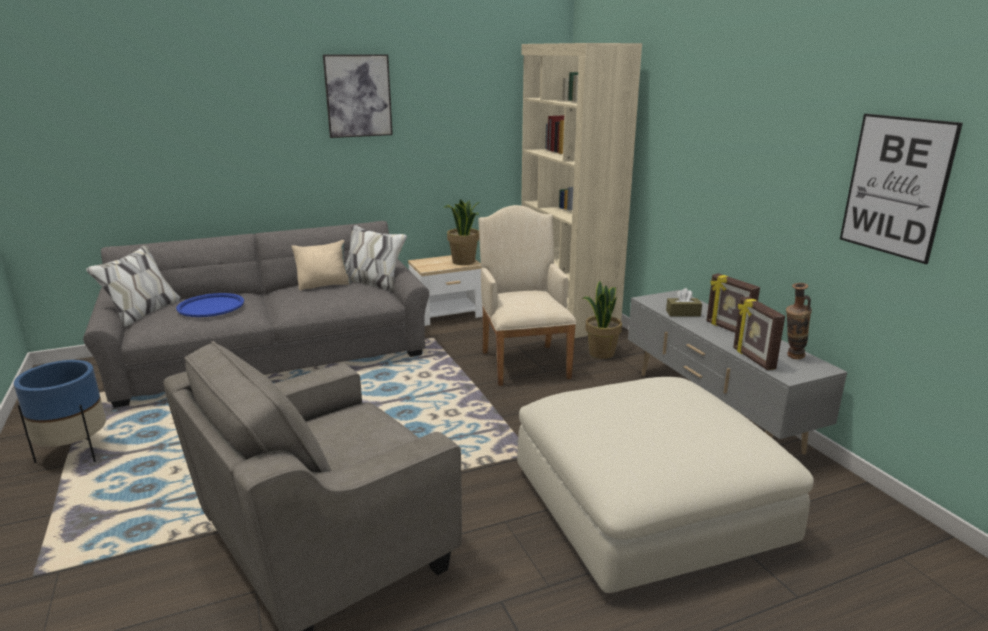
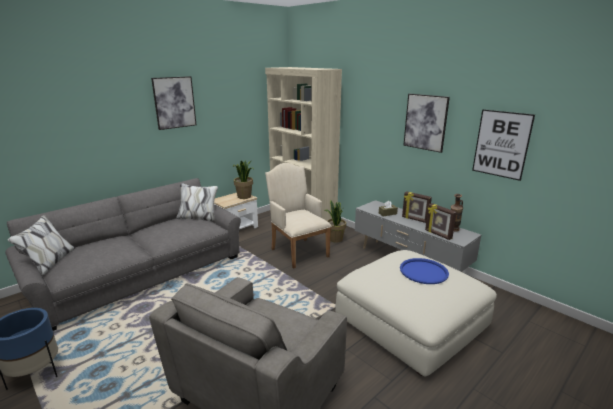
camera: 20 degrees left, 0 degrees up
(211, 306) = (102, 250): blue tray -> blue tray (423, 271)
(324, 285) = (170, 224): beige pillow -> none
(767, 141) = (425, 122): none -> picture

